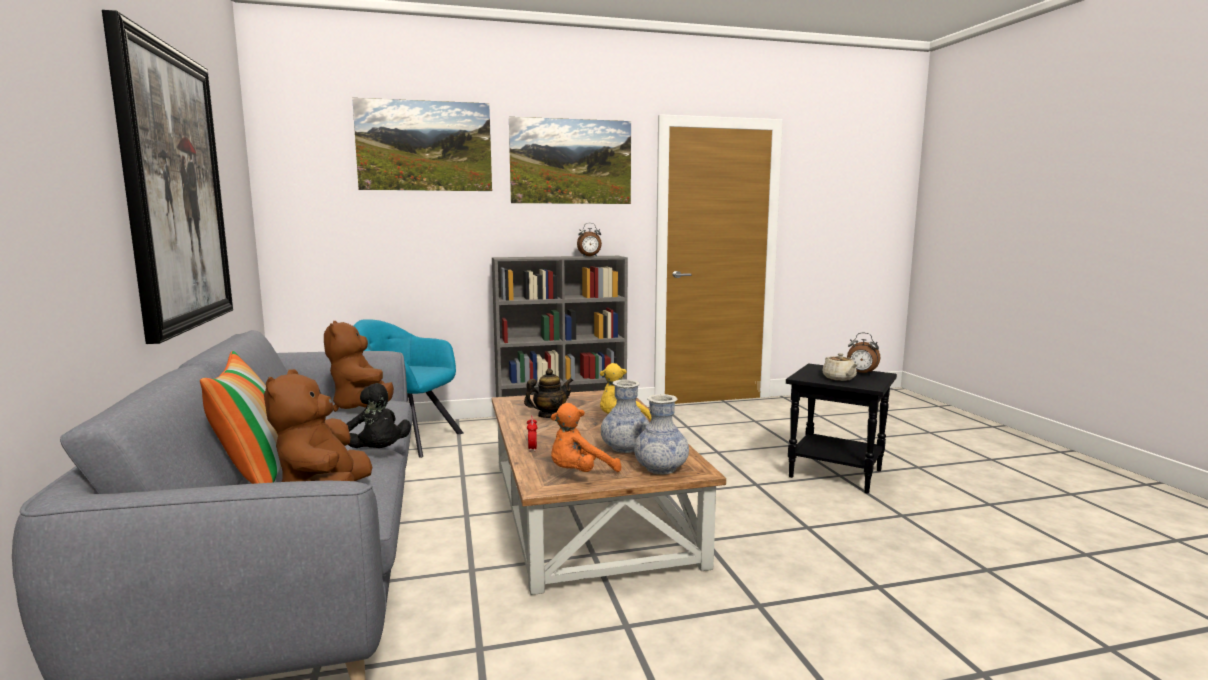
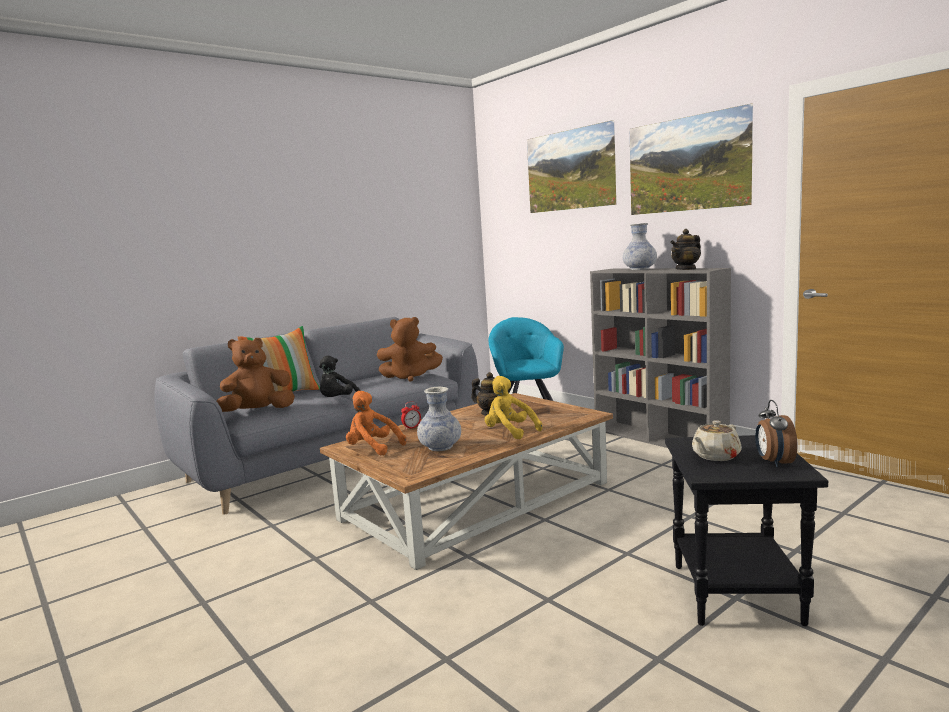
camera: 65 degrees right, 0 degrees up
(174, 189) = (350, 231): picture -> none
(363, 408) = (410, 377): brown plush toy -> brown plush toy turned 135 degrees counterclockwise
(589, 256) = (686, 269): alarm clock -> teapot
(661, 469) = (404, 465): vase -> vase (639, 269)

